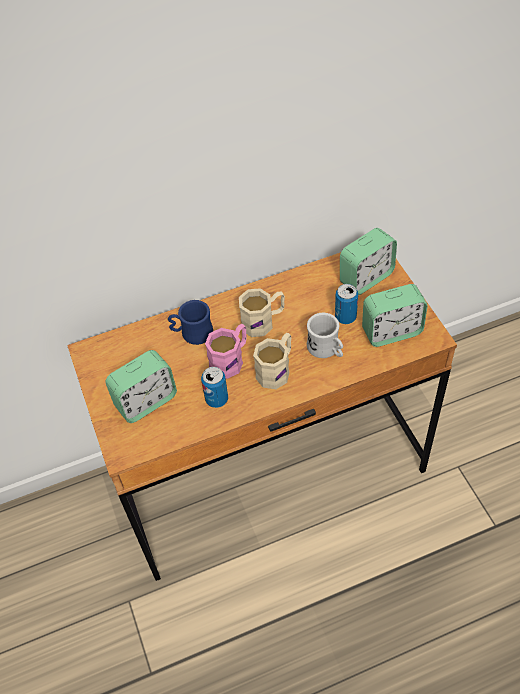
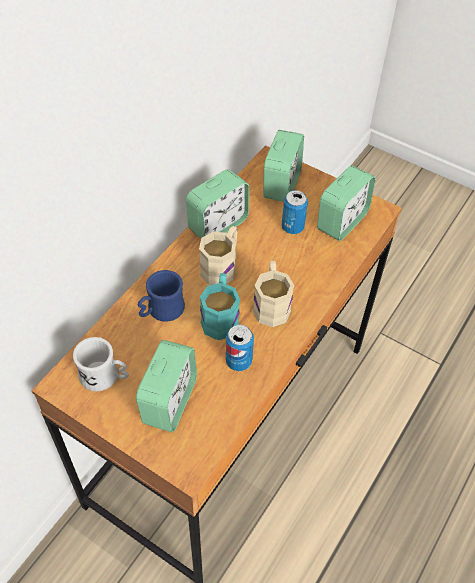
camera: 40 degrees left, 0 degrees up
(231, 359) = (220, 316): pink mug -> turquoise mug
(287, 287) = (218, 225): none -> alarm clock
(326, 350) = (300, 264): white mug -> white mug (105, 377)

